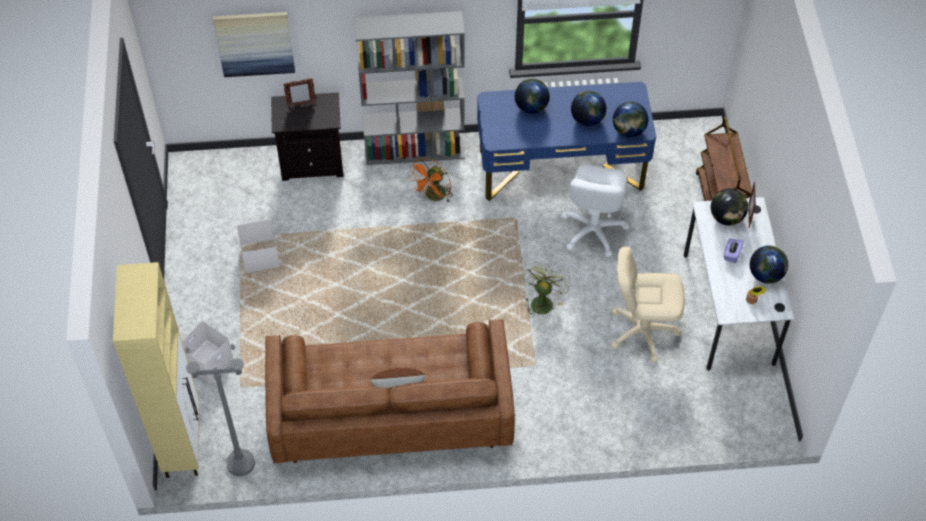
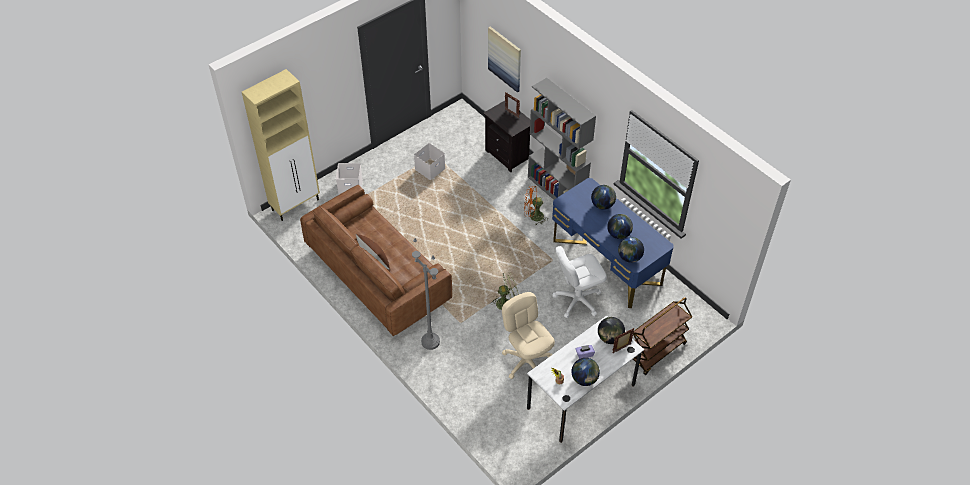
camera: 55 degrees right, 5 degrees down
(240, 463) = (301, 233): grey floor lamp -> grey floor lamp (430, 342)

